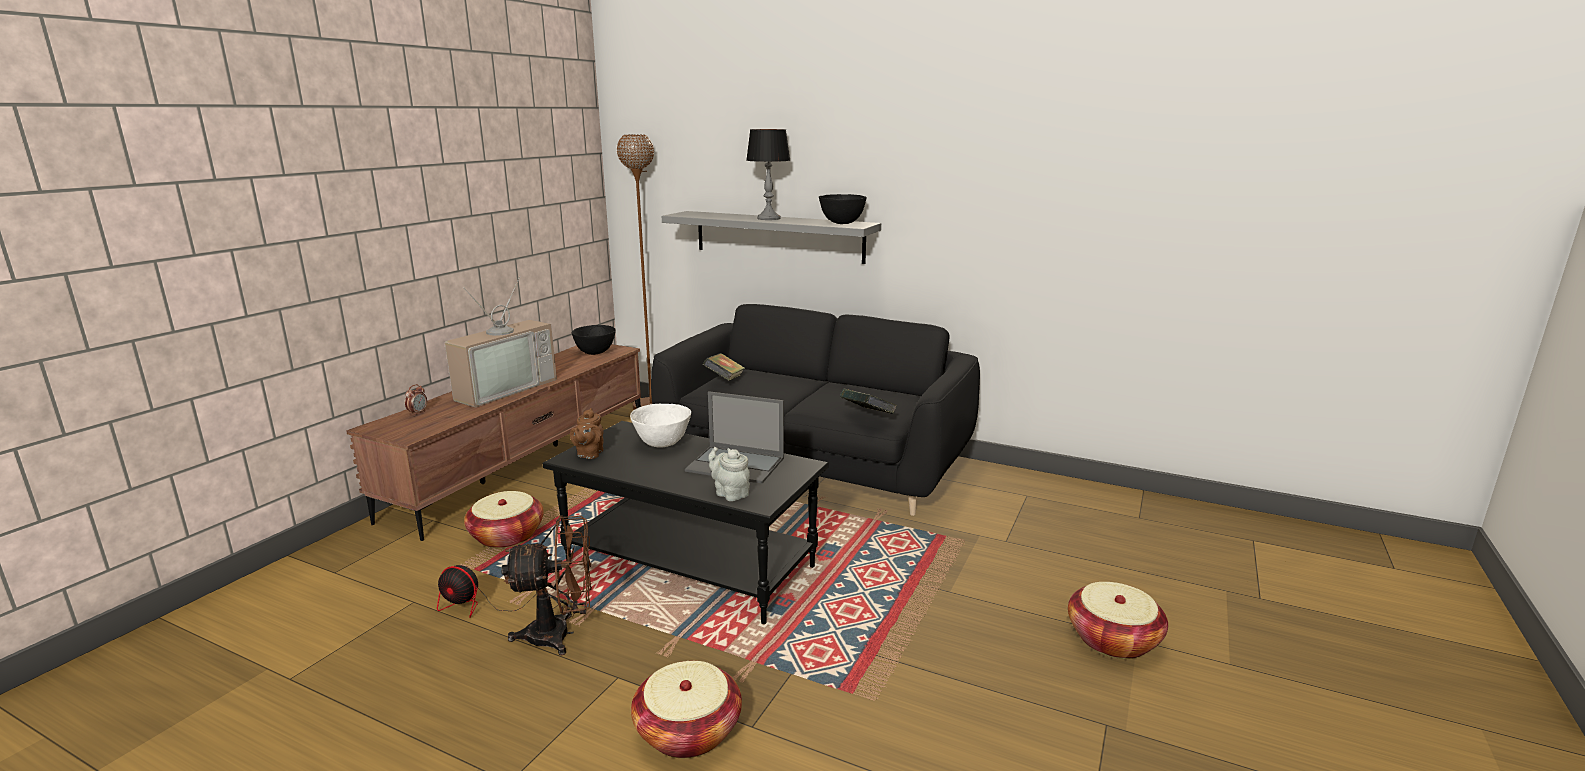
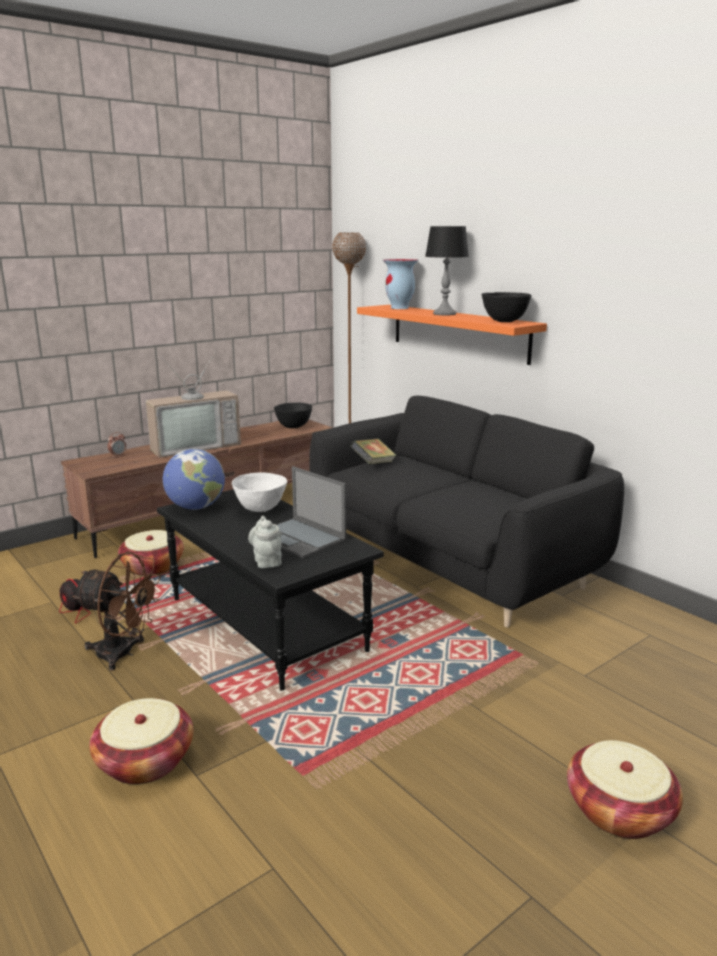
camera: 25 degrees right, 0 degrees up
(589, 454) = (196, 507): brown teapot -> globe
(709, 214) = (400, 308): none -> vase
(778, 236) = (458, 332): grey shelf -> orange shelf
(867, 416) = (469, 516): book -> none

